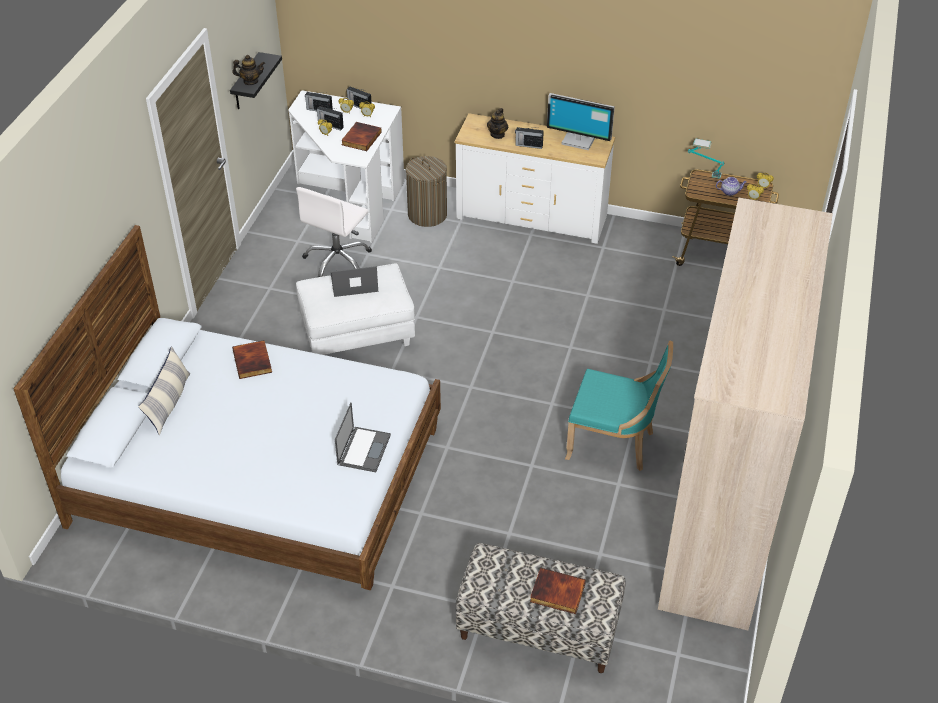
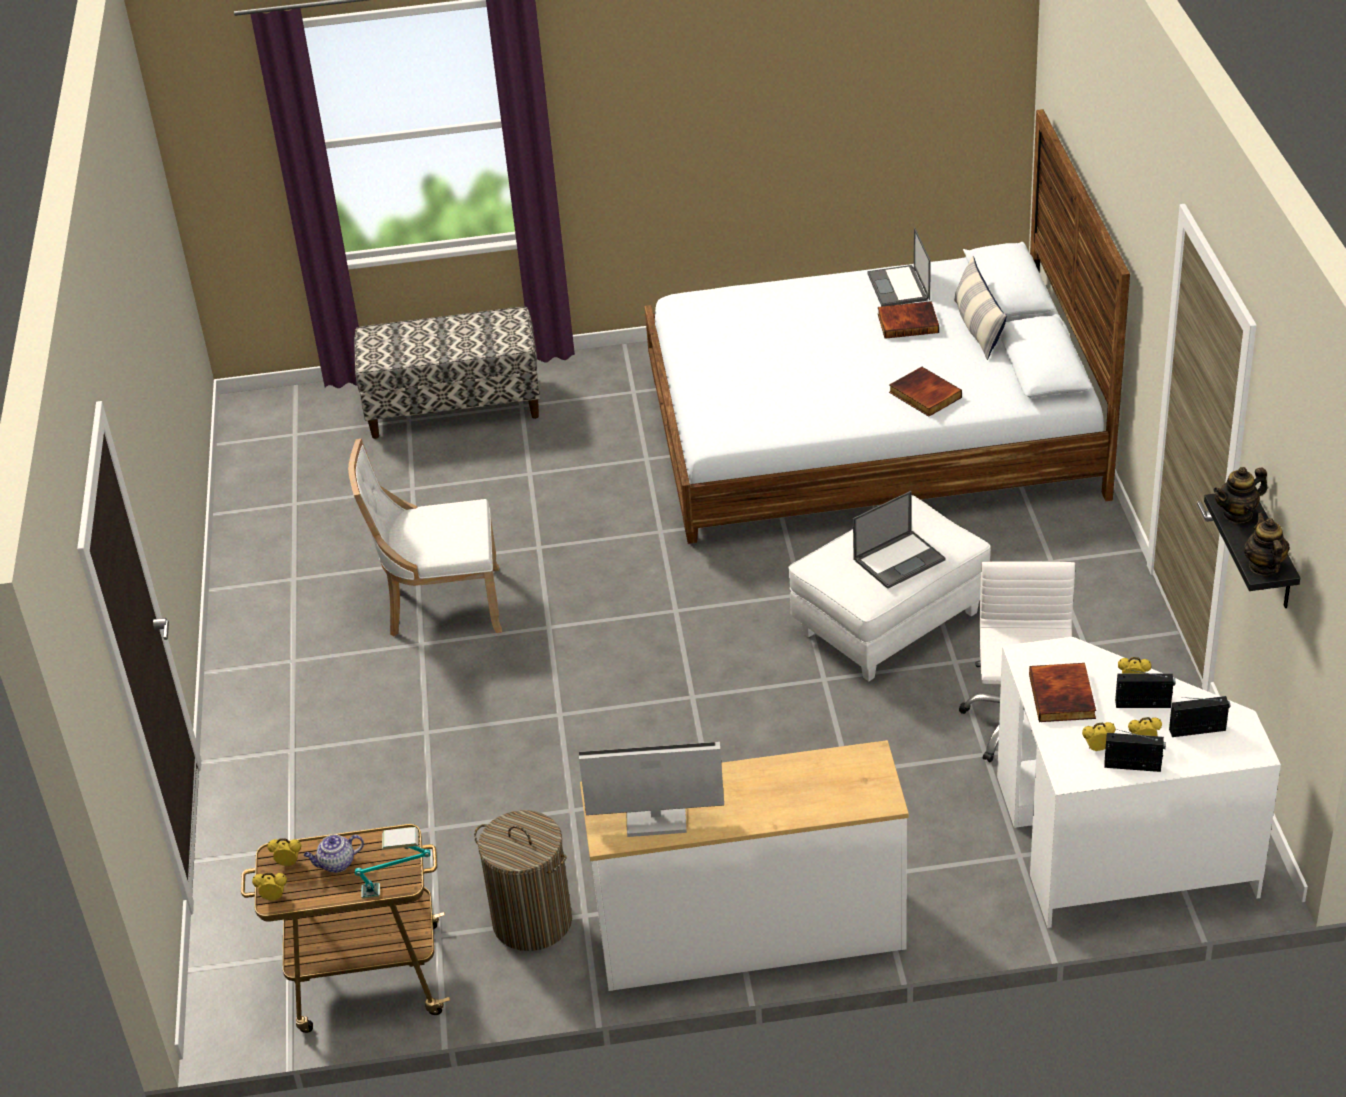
camera: 160 degrees right, 5 degrees down
(364, 449) = (708, 356): laptop -> laptop (899, 287)
(427, 215) = (945, 868): laundry basket -> laundry basket (532, 921)
(497, 134) = (817, 780): teapot -> teapot (1264, 566)
(528, 145) = (745, 776): radio -> none
(557, 593) = (424, 339): book -> book (908, 322)
(614, 444) = (440, 605): turquoise chair -> white chair
(720, 513) = (274, 573): wardrobe -> none

